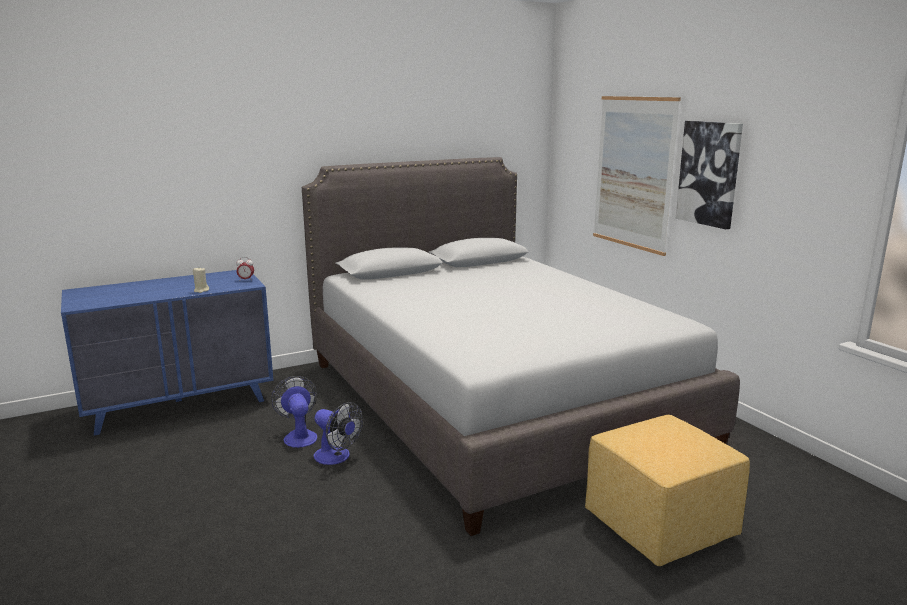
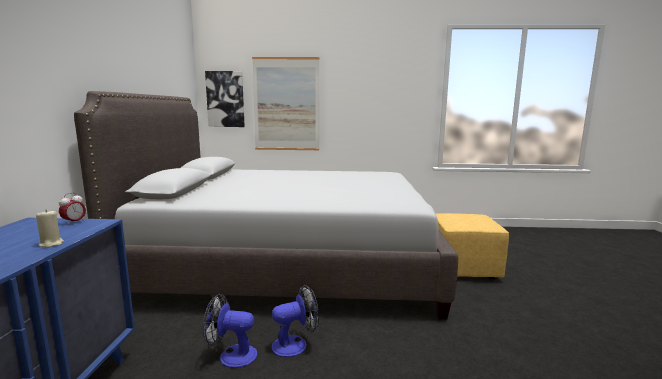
camera: 60 degrees left, 5 degrees down
(709, 173) = (345, 99): picture -> picture (225, 99)

